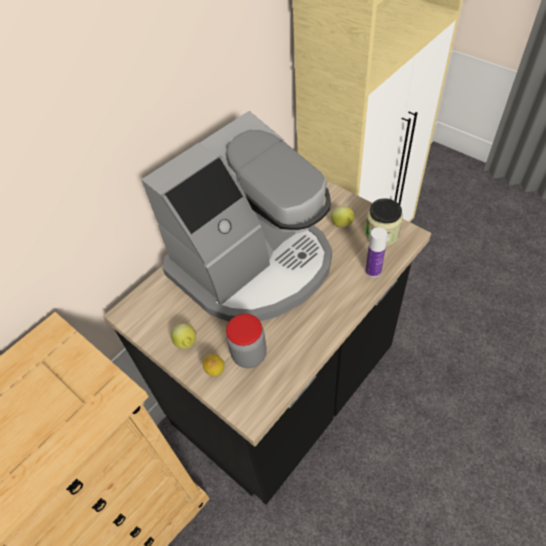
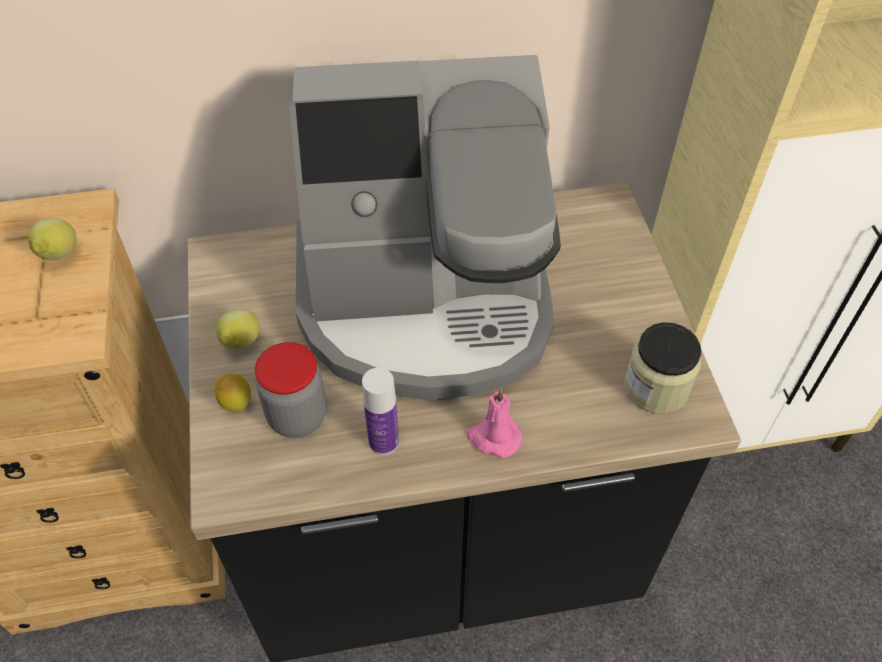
camera: 35 degrees right, 0 degrees up
(341, 300) = (493, 438): none -> pink candle
(343, 225) = (610, 333): lemon -> lemon (59, 257)
(373, 271) = (584, 431): bottle -> bottle (383, 441)

